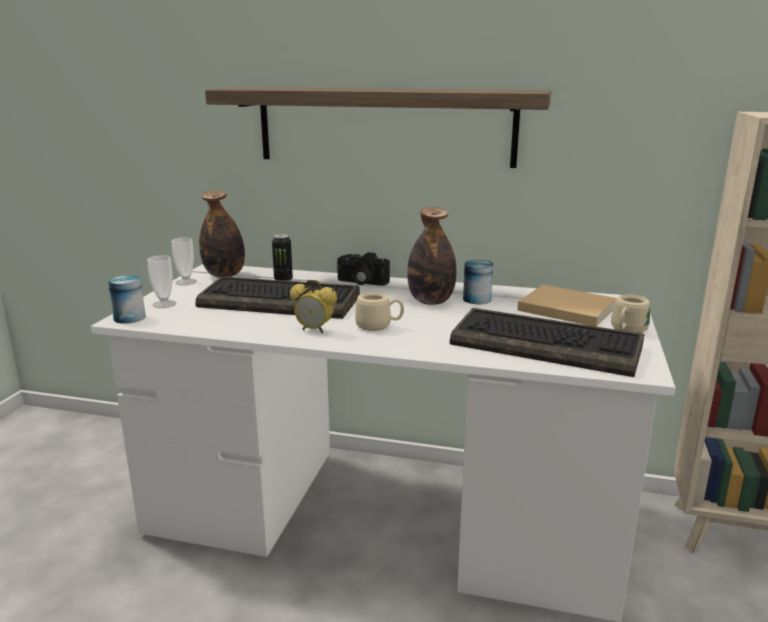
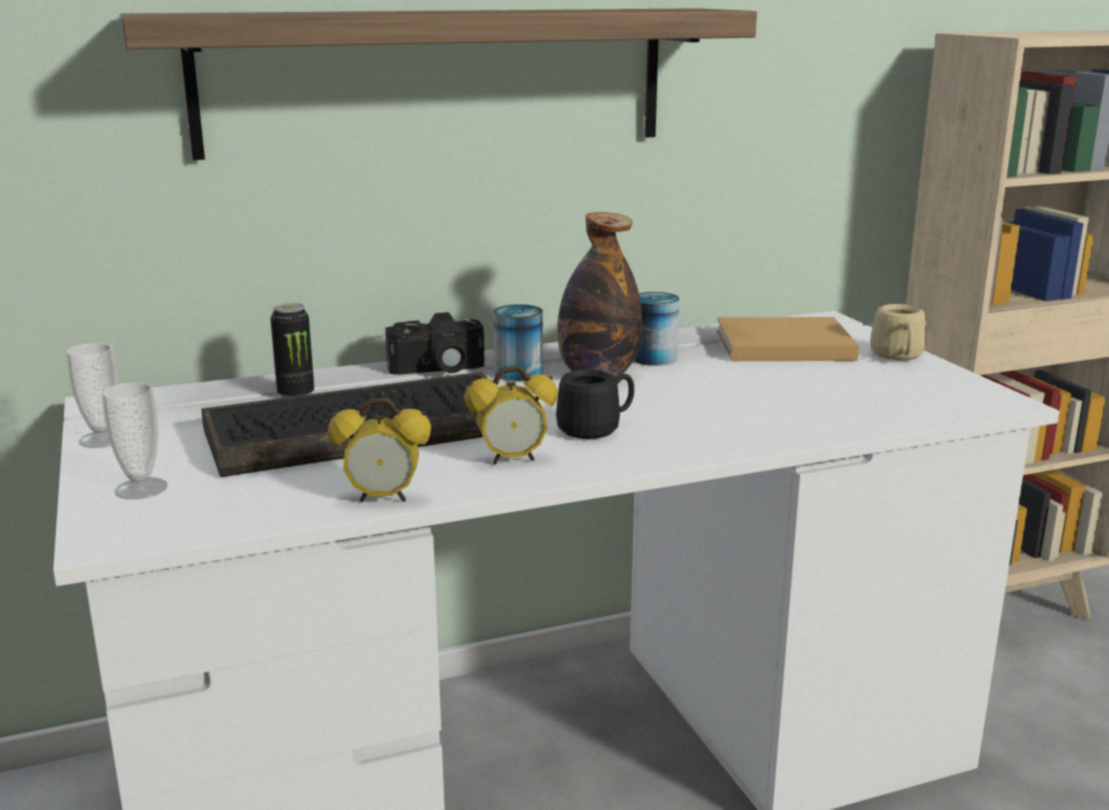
camera: 35 degrees left, 0 degrees up
(129, 318) = (116, 531): can -> can (518, 373)
(225, 275) = (160, 410): bottle -> none
(235, 331) = (383, 498): none -> alarm clock
(379, 326) = (597, 428): beige mug -> black mug
(548, 345) = (852, 397): keyboard -> none

